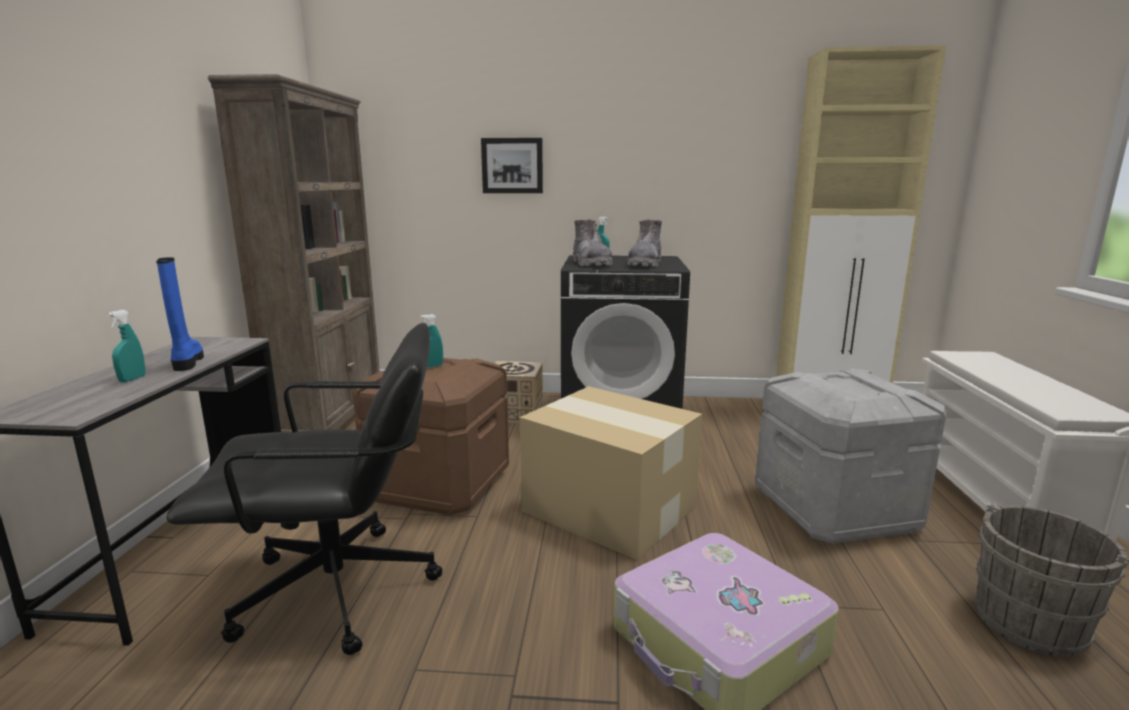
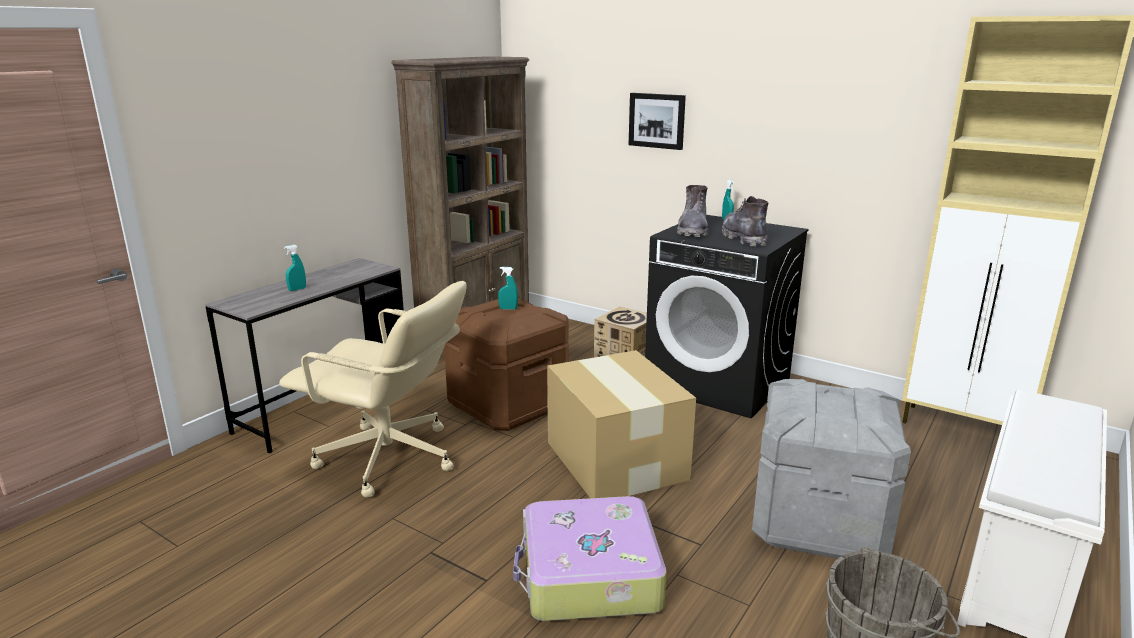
camera: 30 degrees right, 5 degrees up
(187, 362) = (335, 280): blue boot -> none
(339, 591) = (389, 459): black office chair -> beige office chair
(645, 264) = (743, 238): grey boot -> grey boot turned 120 degrees clockwise

